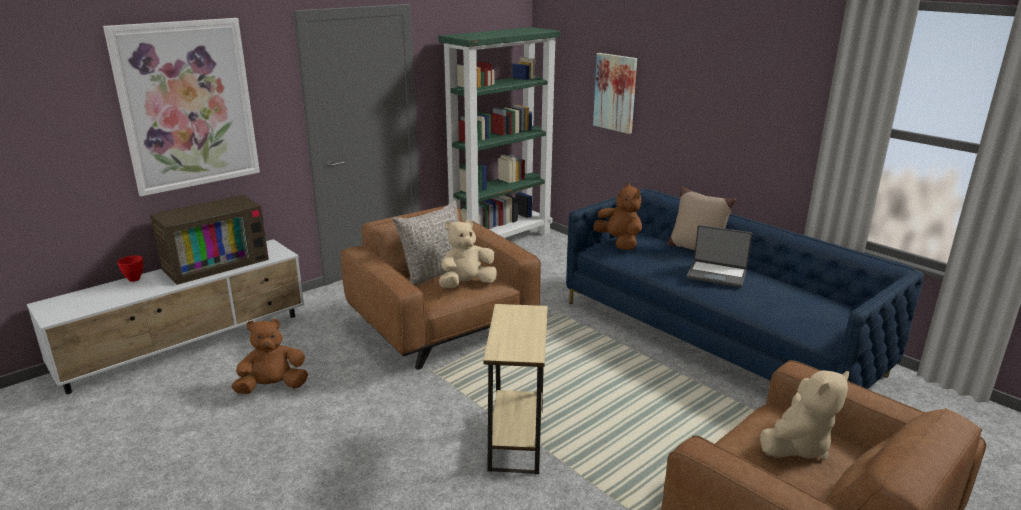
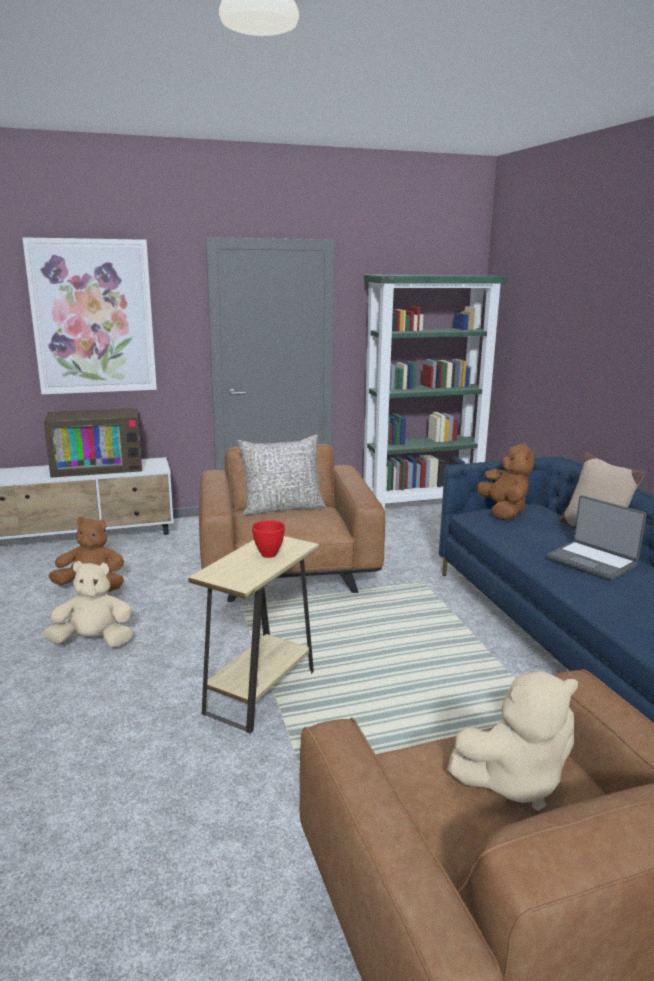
camera: 25 degrees right, 5 degrees down
(133, 279) = (25, 468): red bowl -> red bowl (268, 555)
(466, 284) = (299, 522): beige plush toy -> beige plush toy (94, 642)
(615, 92) = (553, 345): picture -> none

